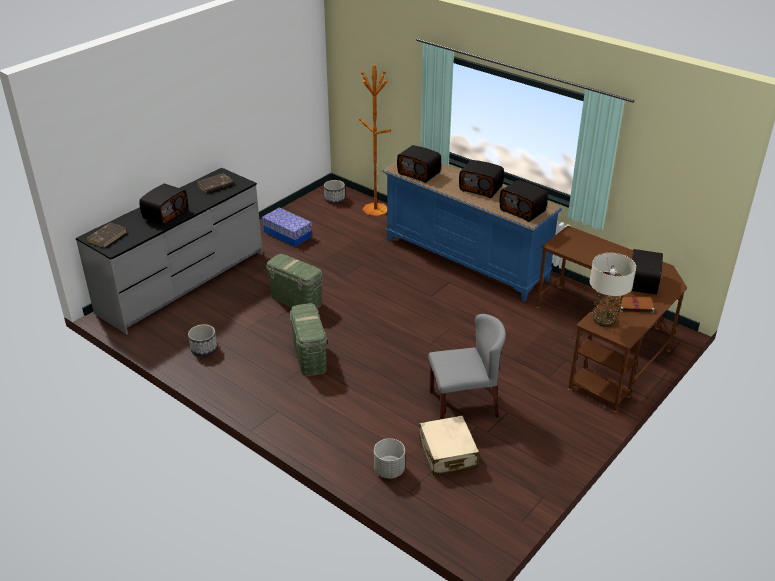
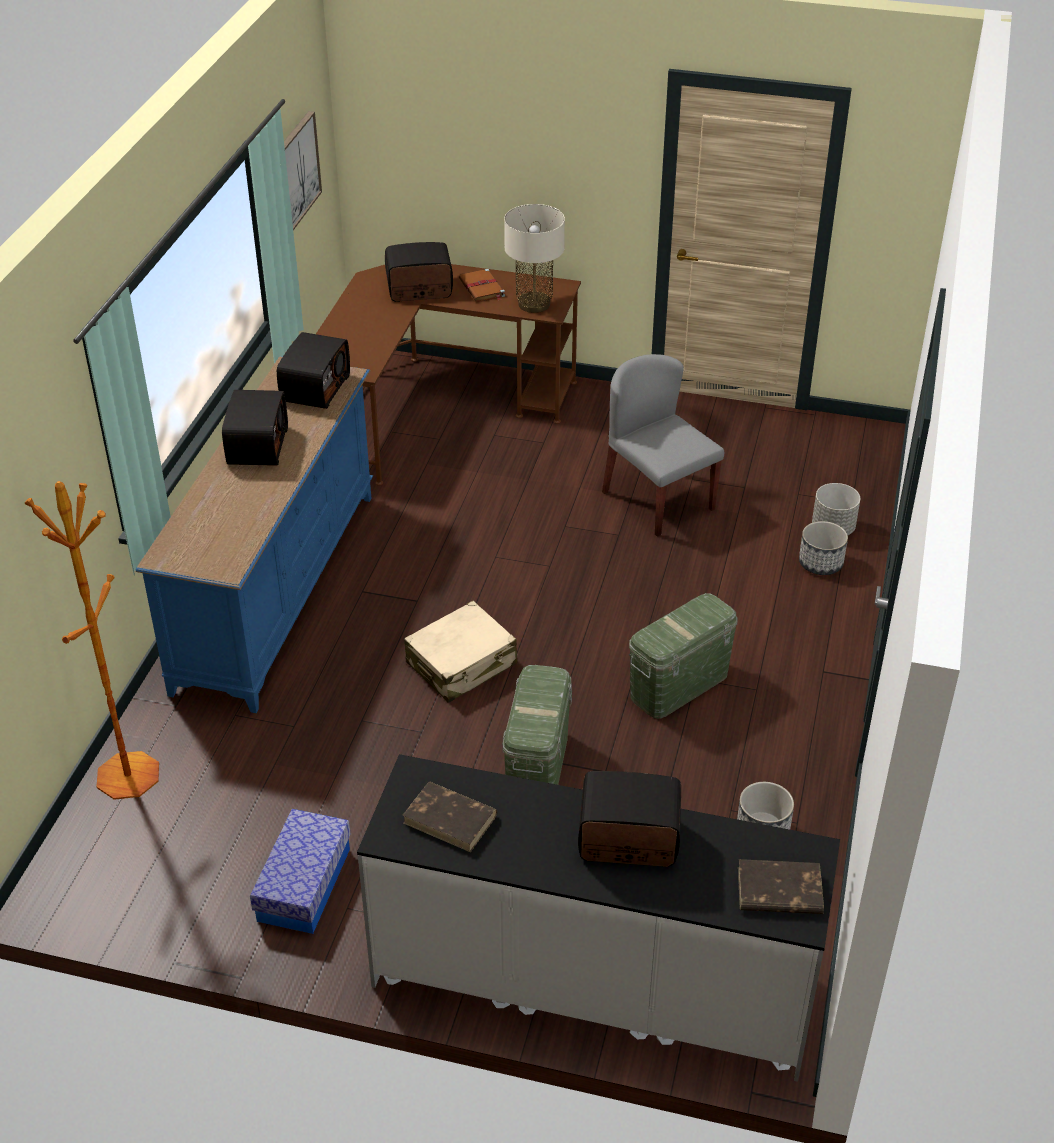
camera: 115 degrees left, 5 degrees up
(334, 199) = (105, 864): planter -> planter (820, 563)
(419, 173) = (231, 532): radio -> none
(448, 453) = (761, 490): beige suitcase -> beige suitcase (462, 664)
(662, 167) = (297, 171): none -> picture

